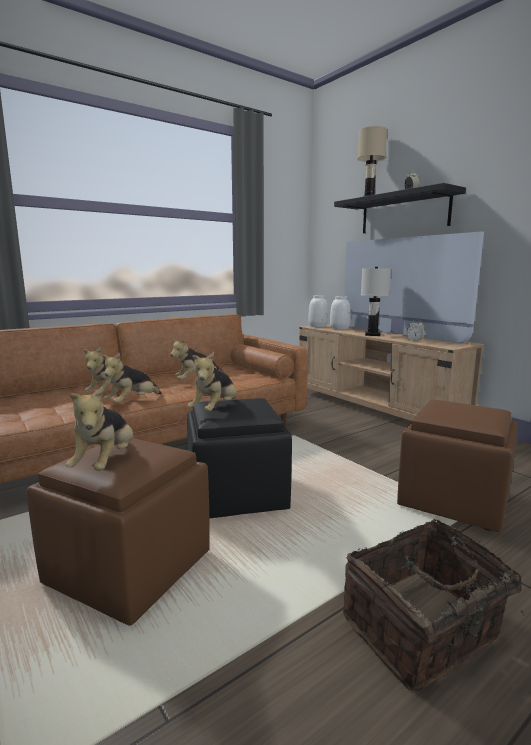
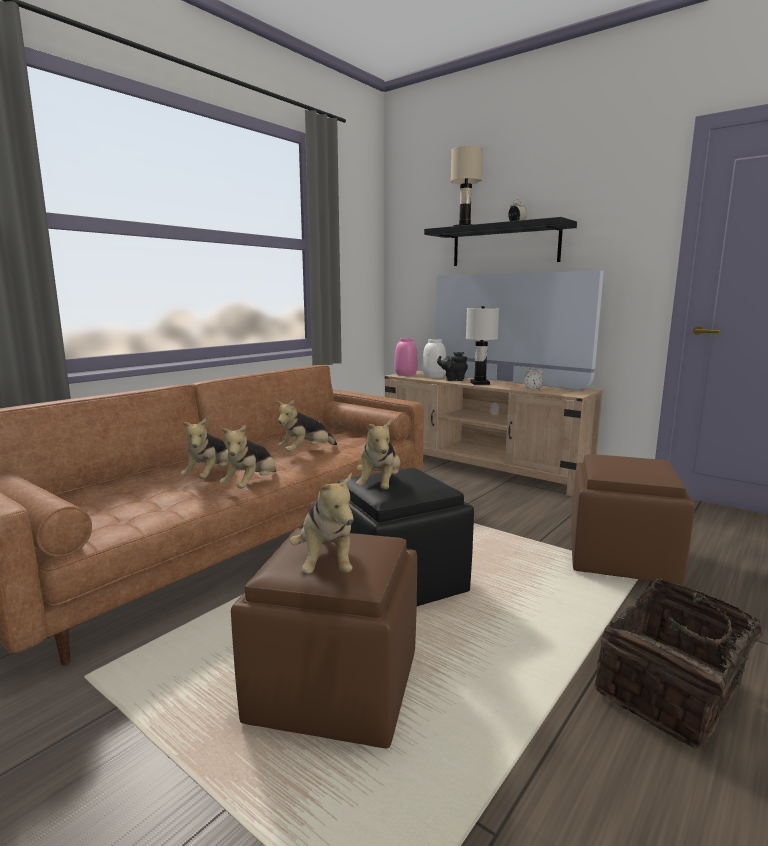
camera: 15 degrees left, 0 degrees up
(317, 326) = (405, 374): white vase -> pink vase
(352, 331) = (453, 380): none -> black teapot

